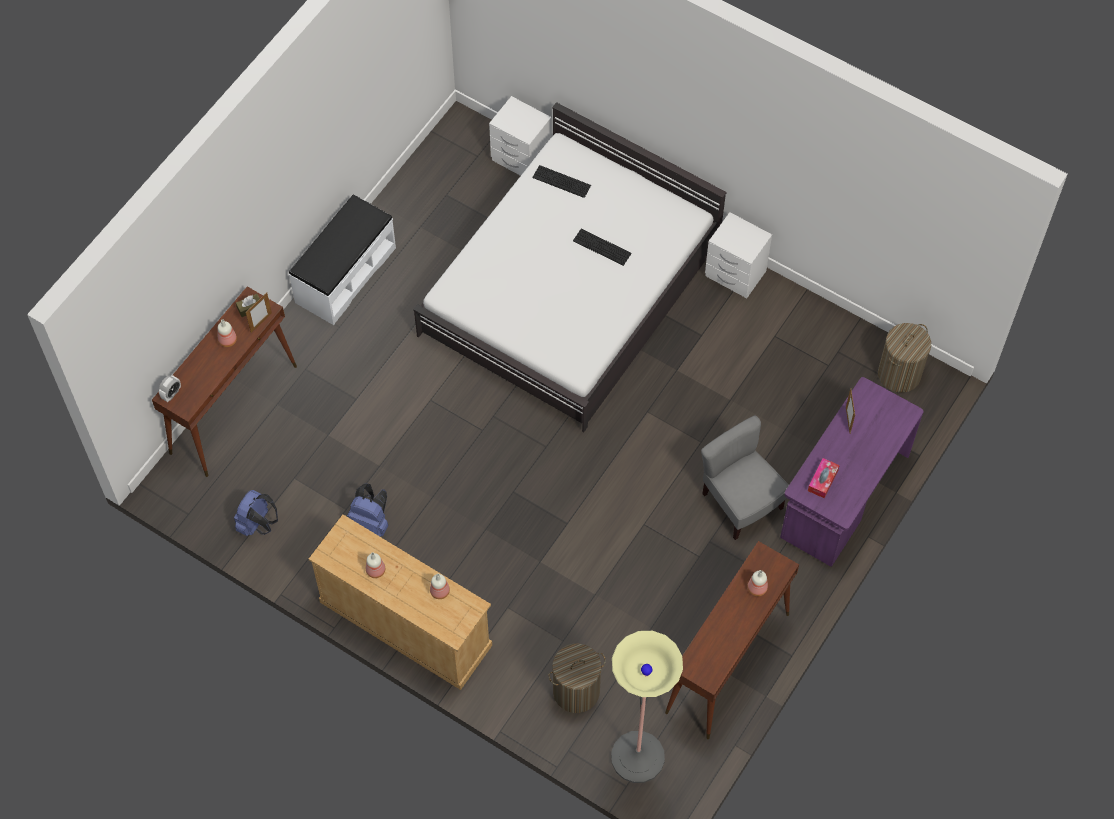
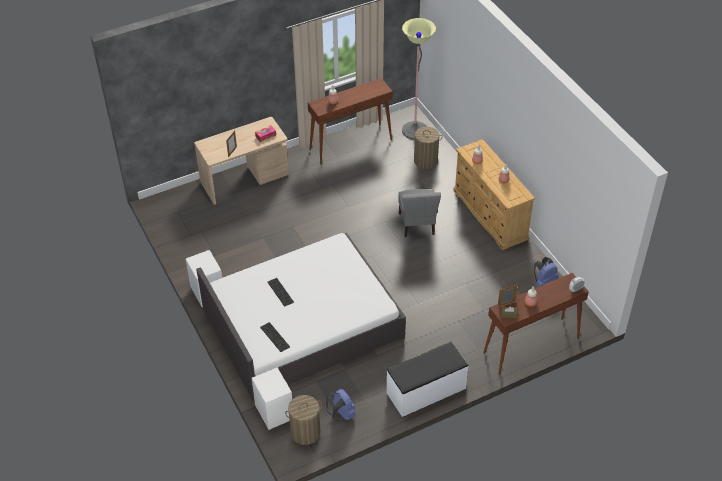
camera: 150 degrees left, 15 degrees down
(371, 523) = (483, 261): blue backpack -> blue backpack (341, 414)
(740, 502) = (294, 196): grey chair -> grey chair (417, 224)
(843, 495) = (245, 179): purple desk -> beige desk
(899, 374) = (171, 213): laundry basket -> laundry basket (305, 432)

